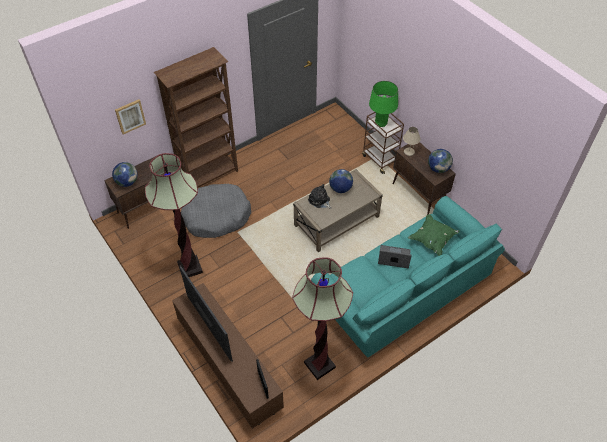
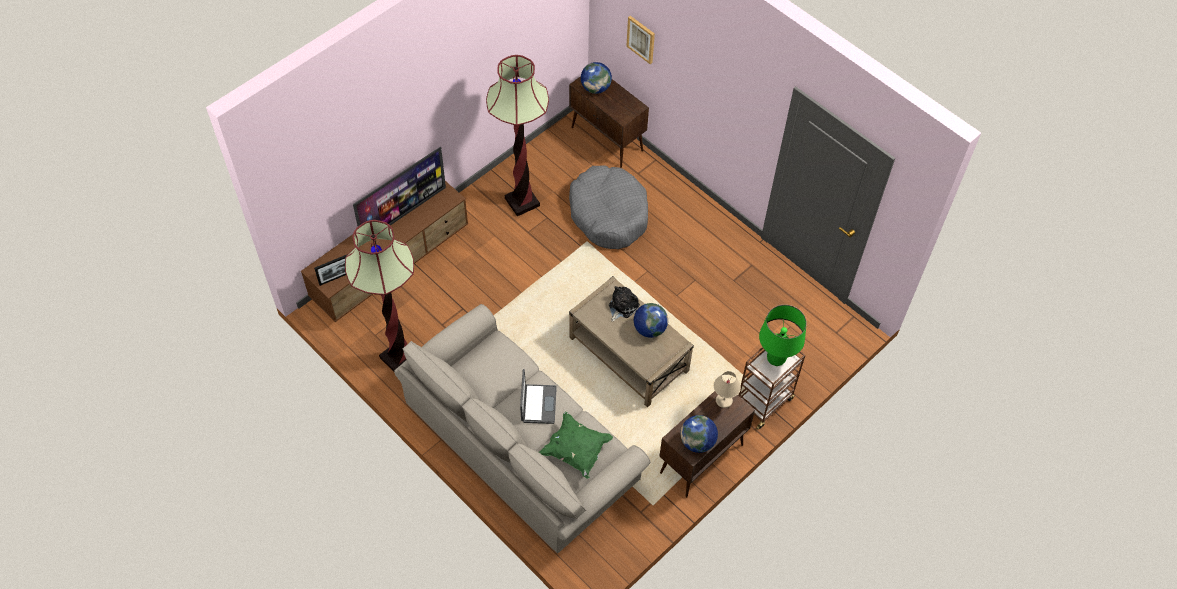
camera: 80 degrees right, 5 degrees up
(210, 176) = (678, 194): brown bookcase -> none
(403, 290) = (522, 445): turquoise sofa -> beige sofa

